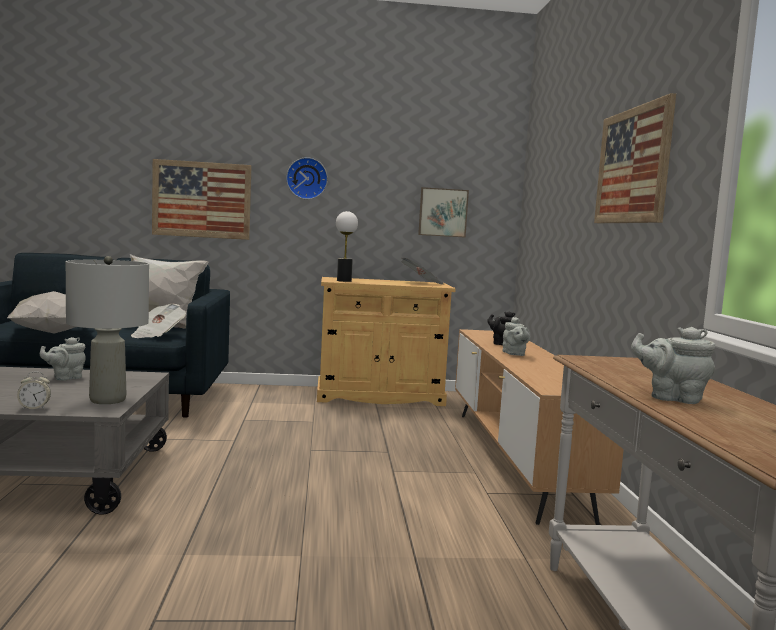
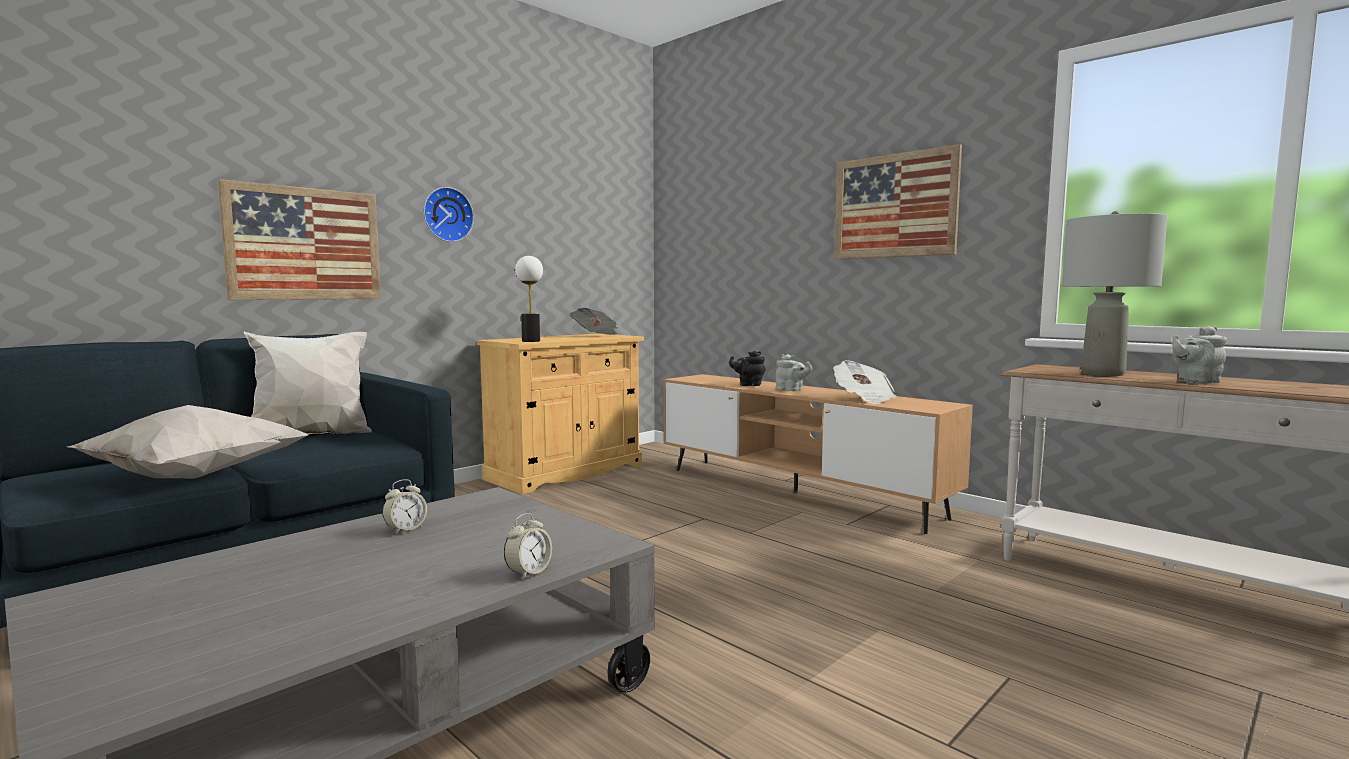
camera: 40 degrees left, 0 degrees up
(65, 378) = (405, 529): grey teapot -> alarm clock
(108, 400) = (566, 533): grey table lamp -> grey table lamp (1102, 373)
(157, 335) = (361, 447): newspaper -> newspaper (863, 399)
(443, 212) = (590, 255): picture -> none

